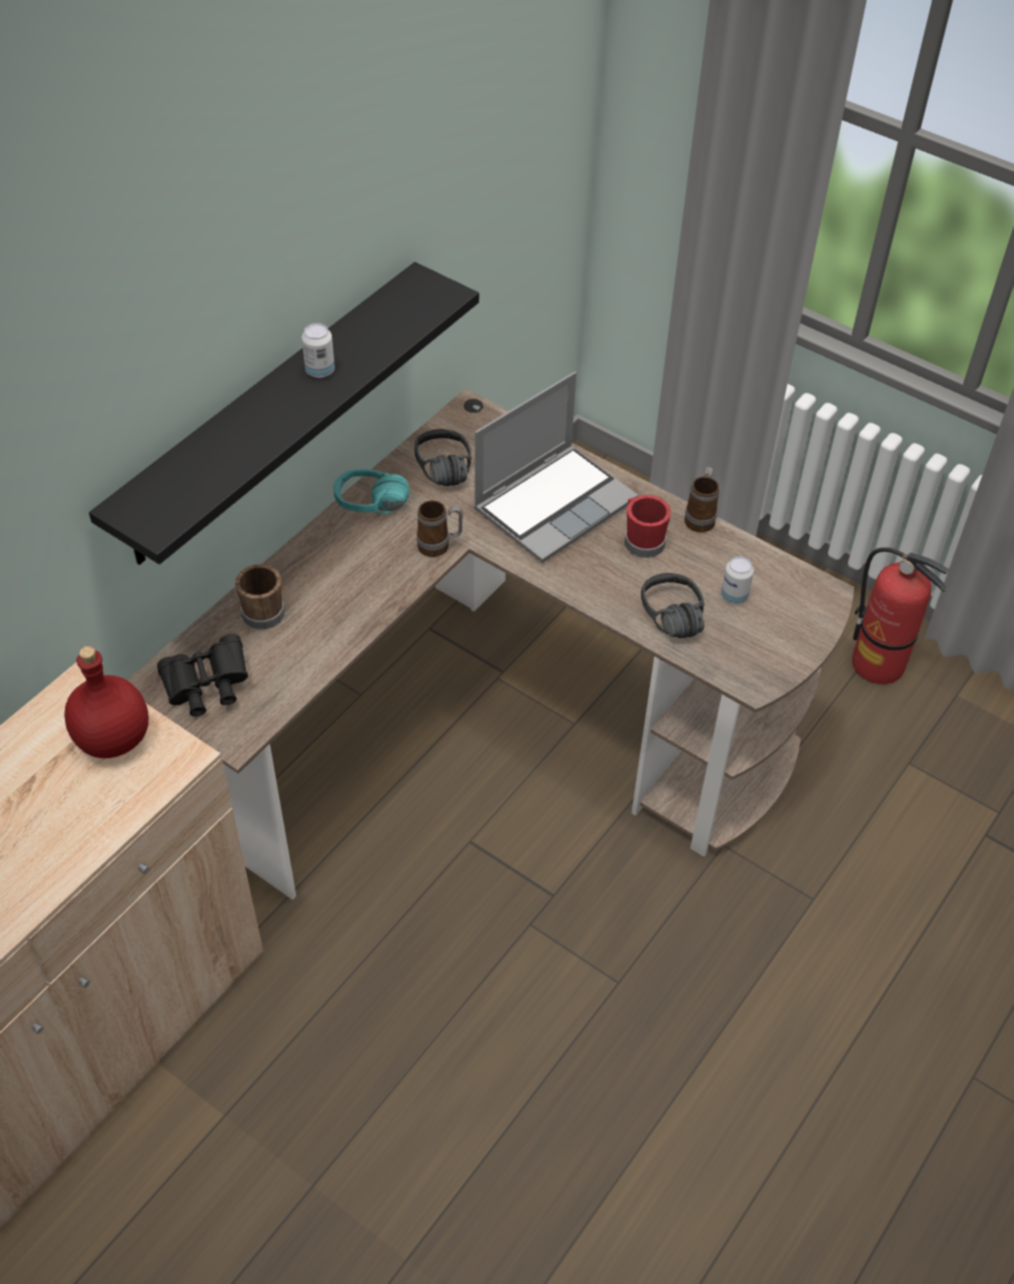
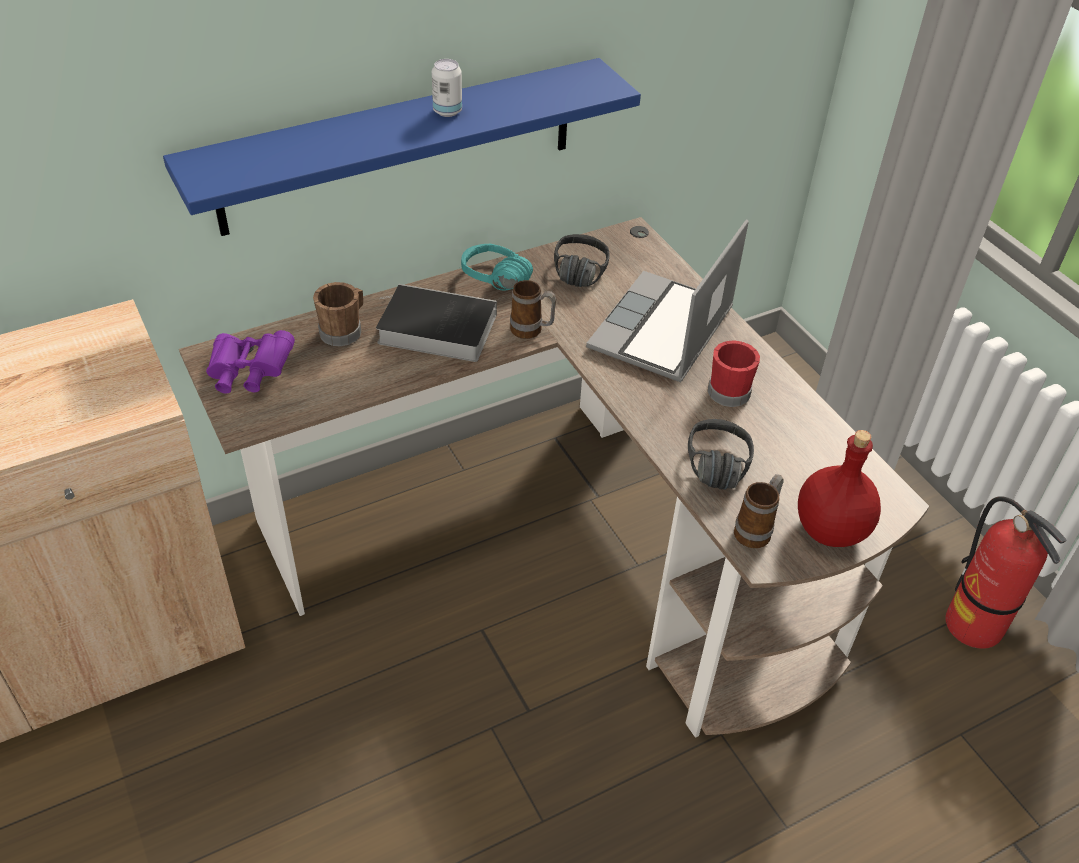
camera: 25 degrees right, 5 degrees down
(113, 740) = (105, 370): red bottle -> red bottle (830, 531)
(207, 688) = (249, 374): black binoculars -> purple binoculars
(269, 414) = (399, 146): black shelf -> blue shelf
(348, 577) = (433, 329): none -> book
(555, 503) = (662, 331): laptop -> laptop turned 135 degrees clockwise
(701, 517) = (800, 389): mug -> mug (756, 530)
(734, 596) = (792, 470): can -> none

